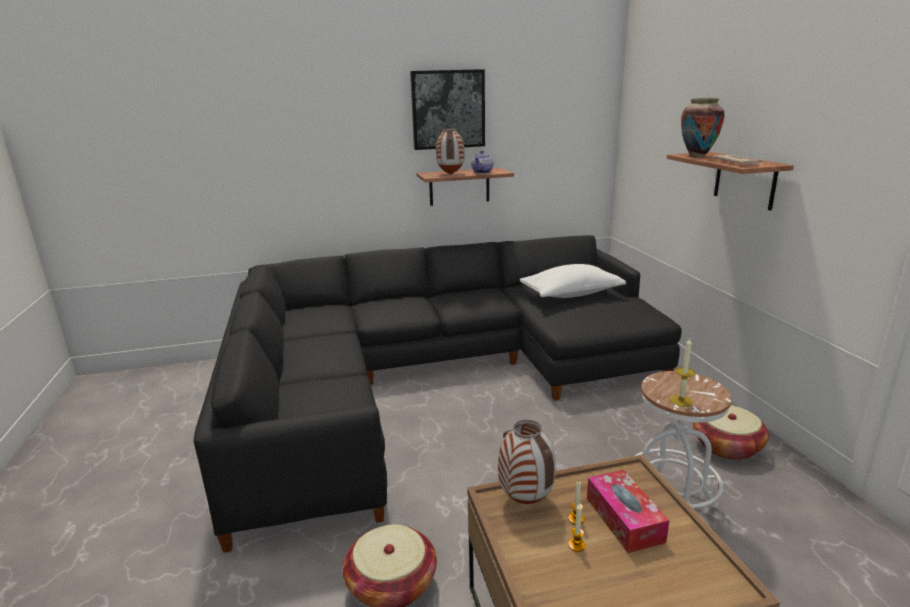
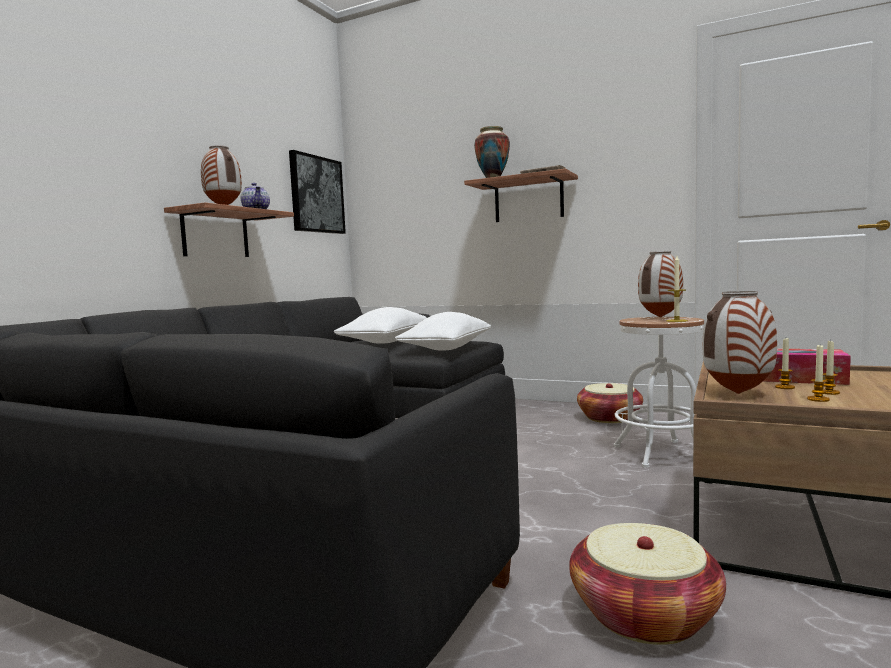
camera: 50 degrees left, 15 degrees down
(448, 109) = (196, 131): picture -> picture (316, 194)
(541, 543) = (818, 399): none -> candle
(599, 320) = (447, 348): none -> white pillow
(704, 385) = (660, 317): none -> vase

